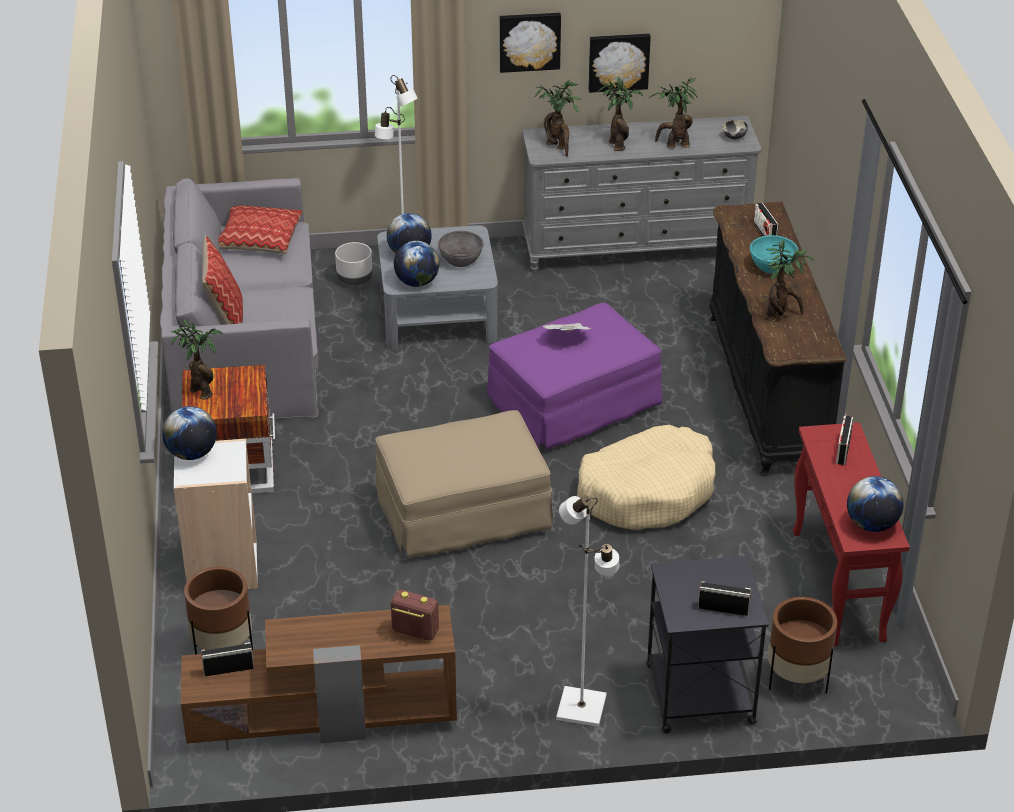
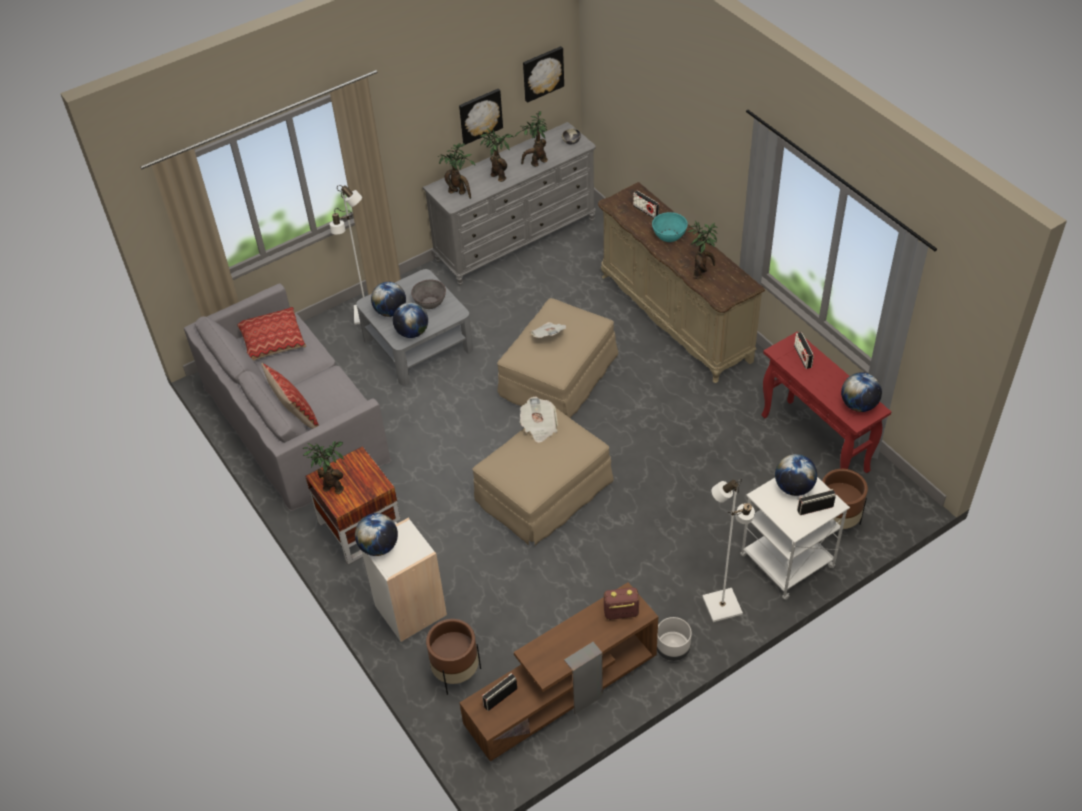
camera: 25 degrees left, 10 degrees up
(354, 279) = (339, 339): grey planter -> grey planter (672, 648)
(482, 422) = (539, 427): none -> newspaper
(529, 41) = (418, 123): picture -> picture (542, 73)
(574, 402) = (558, 377): purple ottoman -> beige ottoman
(647, 491) = (652, 425): beige dog bed -> none
(698, 695) = (786, 562): black cart -> white cart
(715, 578) = (793, 487): none -> globe
(764, 392) = (673, 319): black cabinet -> beige cabinet

